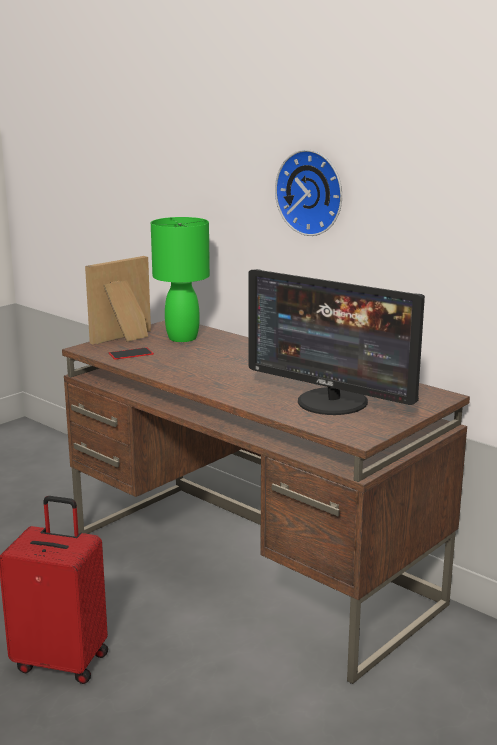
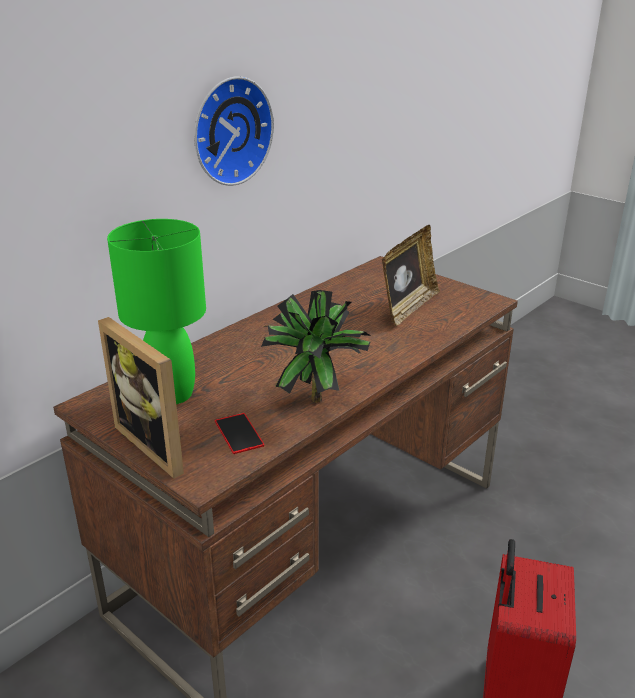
camera: 90 degrees left, 10 degrees up
(172, 370) = (314, 396): none -> potted plant
(332, 402) = (408, 307): monitor -> picture frame

